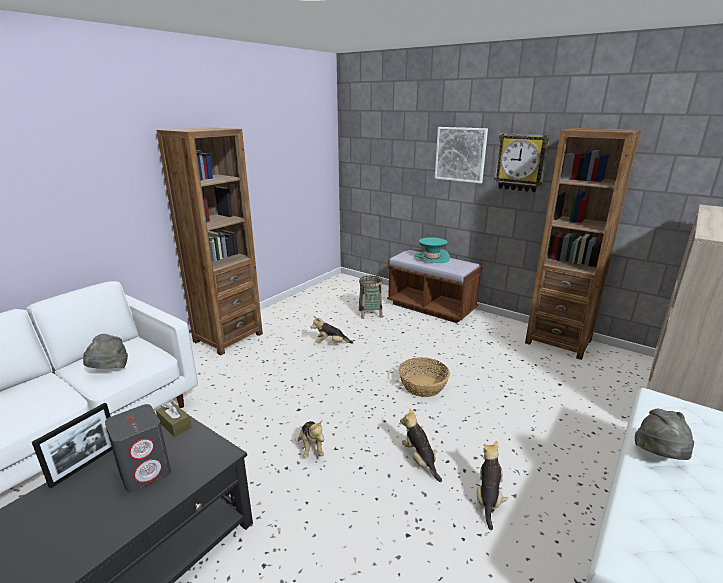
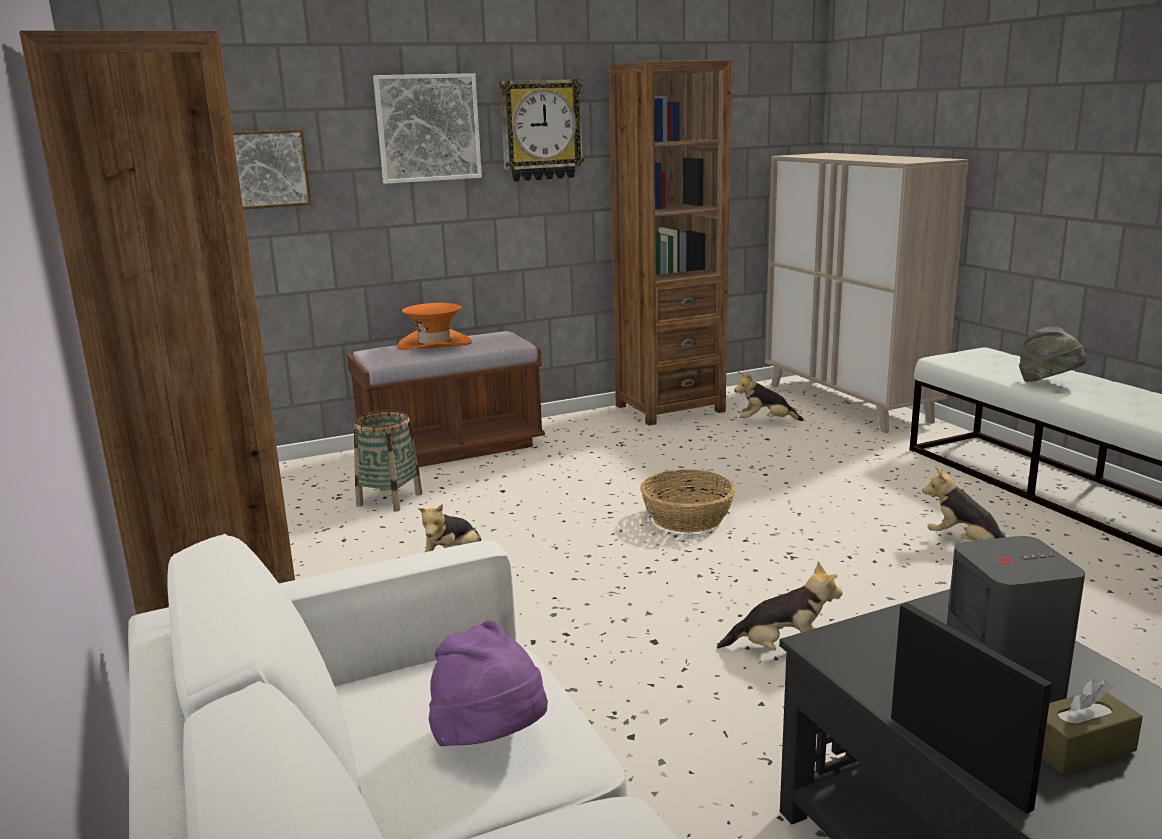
camera: 60 degrees left, 5 degrees down
(109, 370) = (492, 741): grey hat -> purple hat
(174, 424) = (848, 644): brown tissue box -> brown tissue box (1079, 747)
(393, 164) = (268, 169): none -> picture
(420, 460) = (868, 567): plush toy -> plush toy (766, 422)
(431, 258) = (434, 344): turquoise hat -> orange hat

